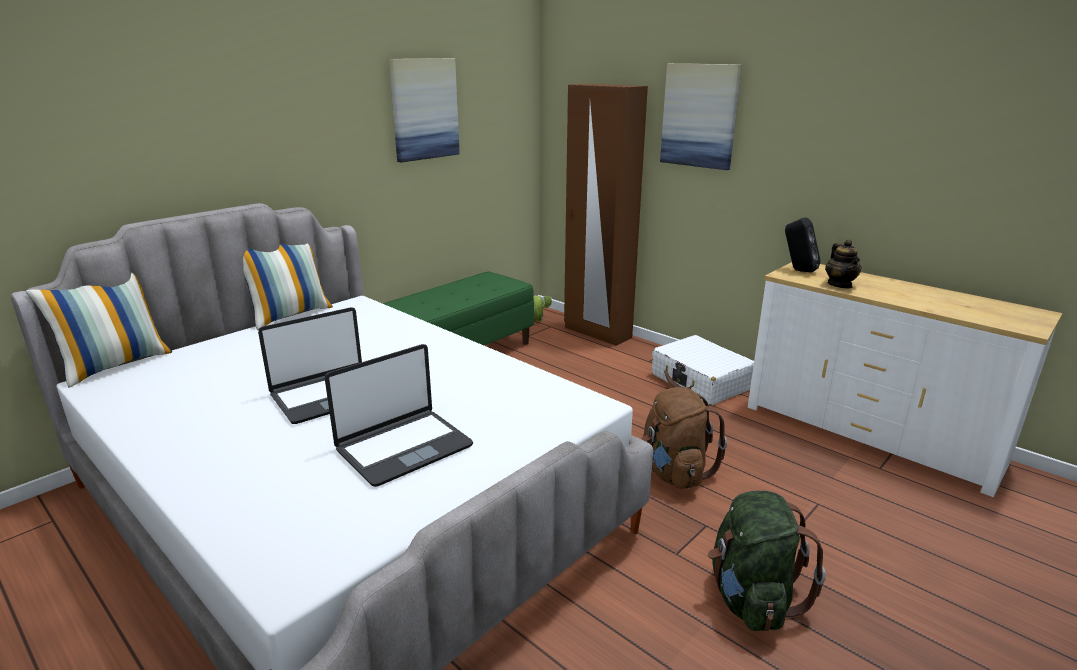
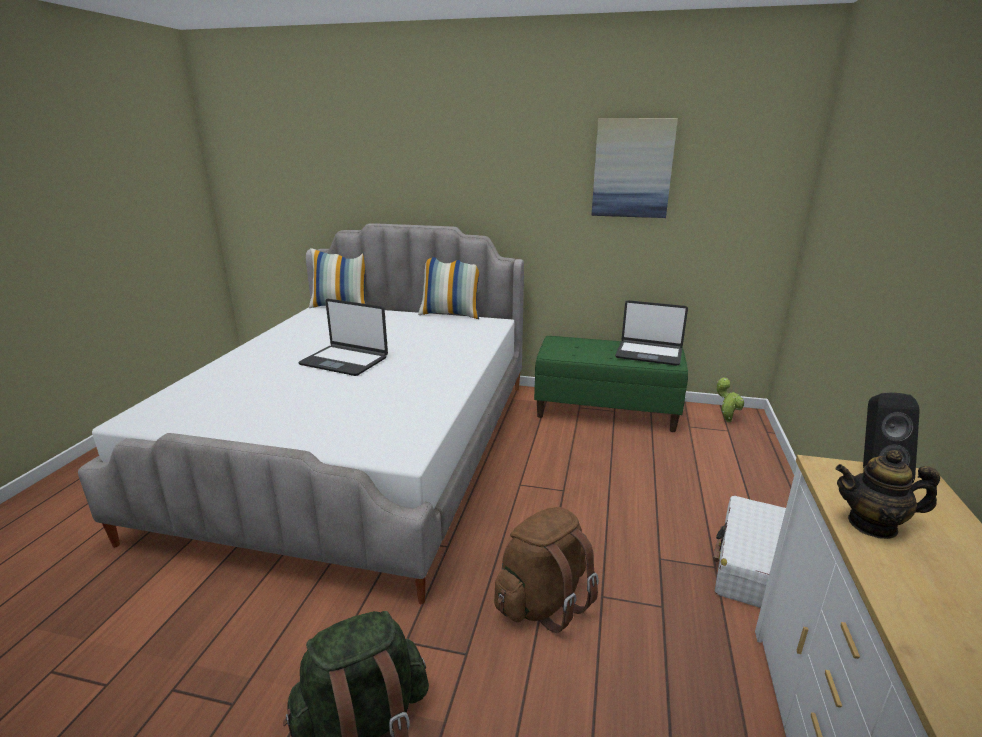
camera: 60 degrees right, 0 degrees up
(403, 447) = (289, 403): laptop -> laptop (649, 354)
(597, 333) = (762, 461): brown wardrobe -> none
(700, 116) = (910, 204): picture -> none
(840, 285) = (872, 525): teapot -> teapot turned 45 degrees clockwise

